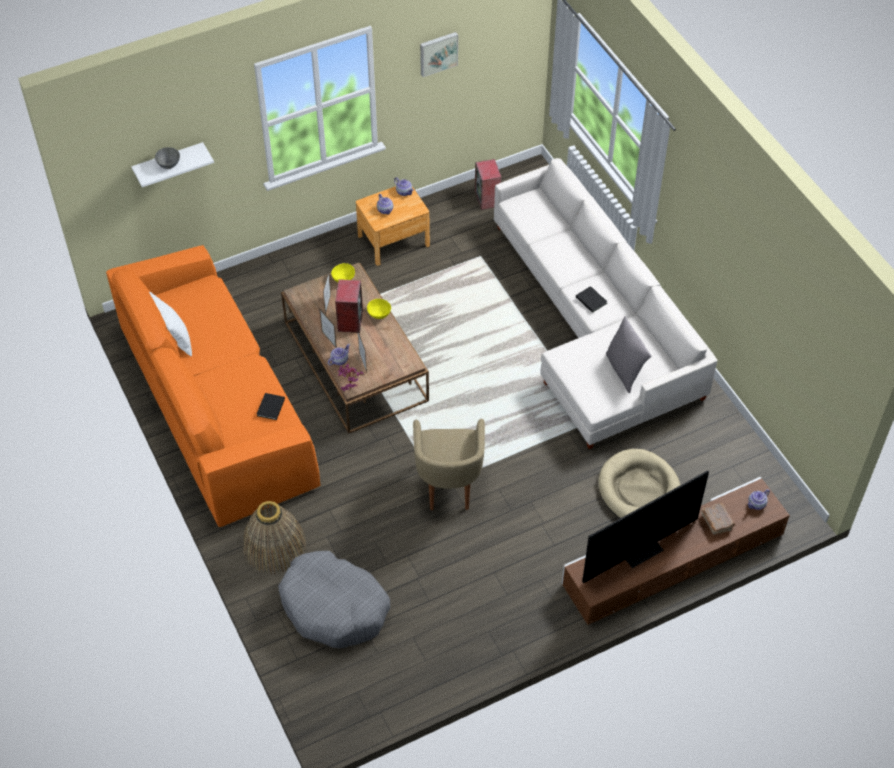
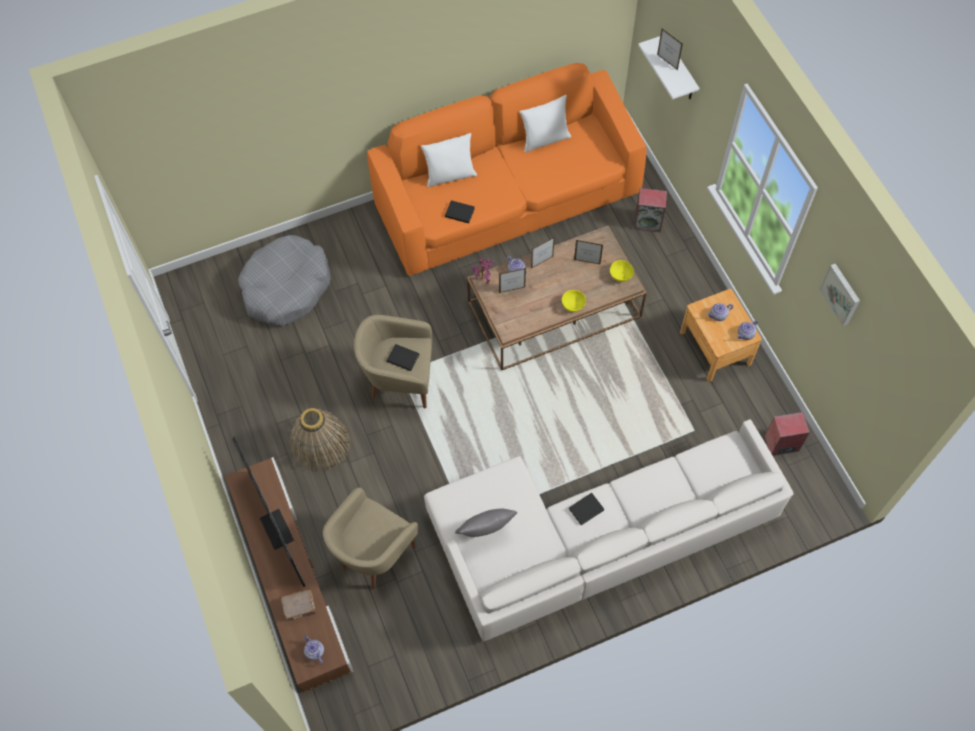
camera: 95 degrees right, 10 degrees up
(169, 164) = (667, 62): grey bowl -> picture frame
(220, 420) = (450, 175): none -> white pillow
(274, 546) = (353, 244): basket -> basket (320, 444)
(350, 320) = (566, 280): speaker -> speaker (648, 222)
(447, 449) = (402, 357): none -> black book
(639, 491) = (374, 556): beige dog bed -> beige armchair

